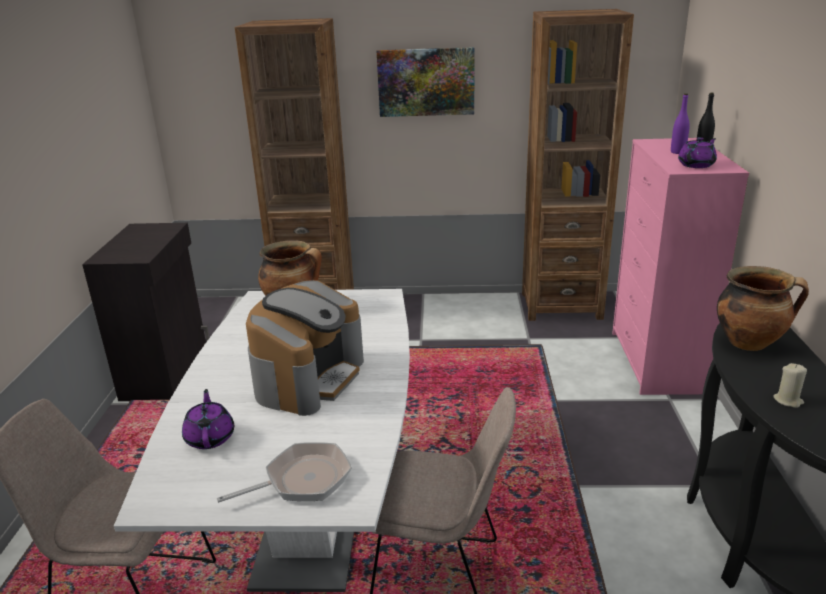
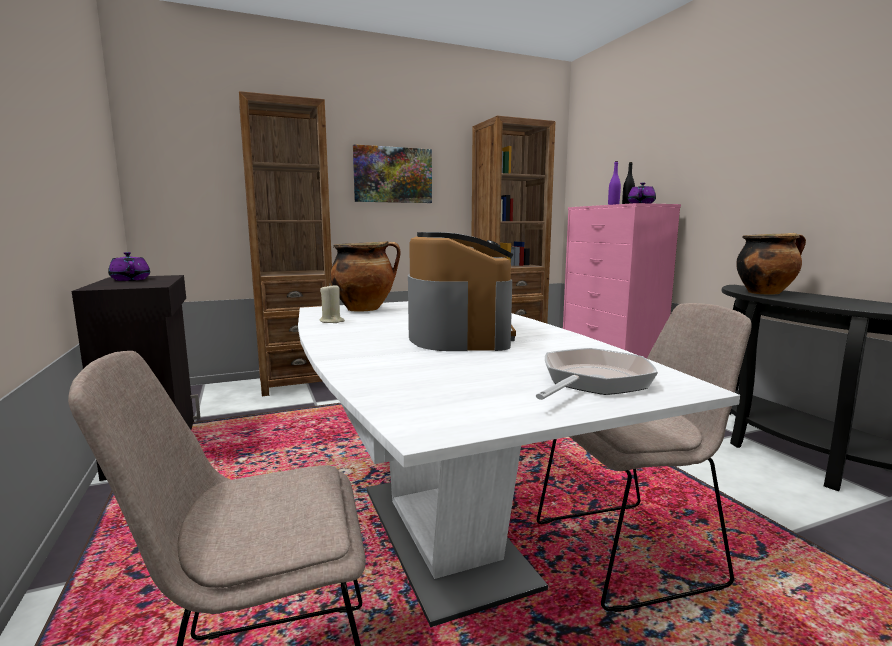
camera: 25 degrees left, 15 degrees down
(210, 437) = (417, 373): purple teapot -> purple teapot (130, 279)
(788, 400) = (852, 305): beige candle -> beige candle (332, 321)

